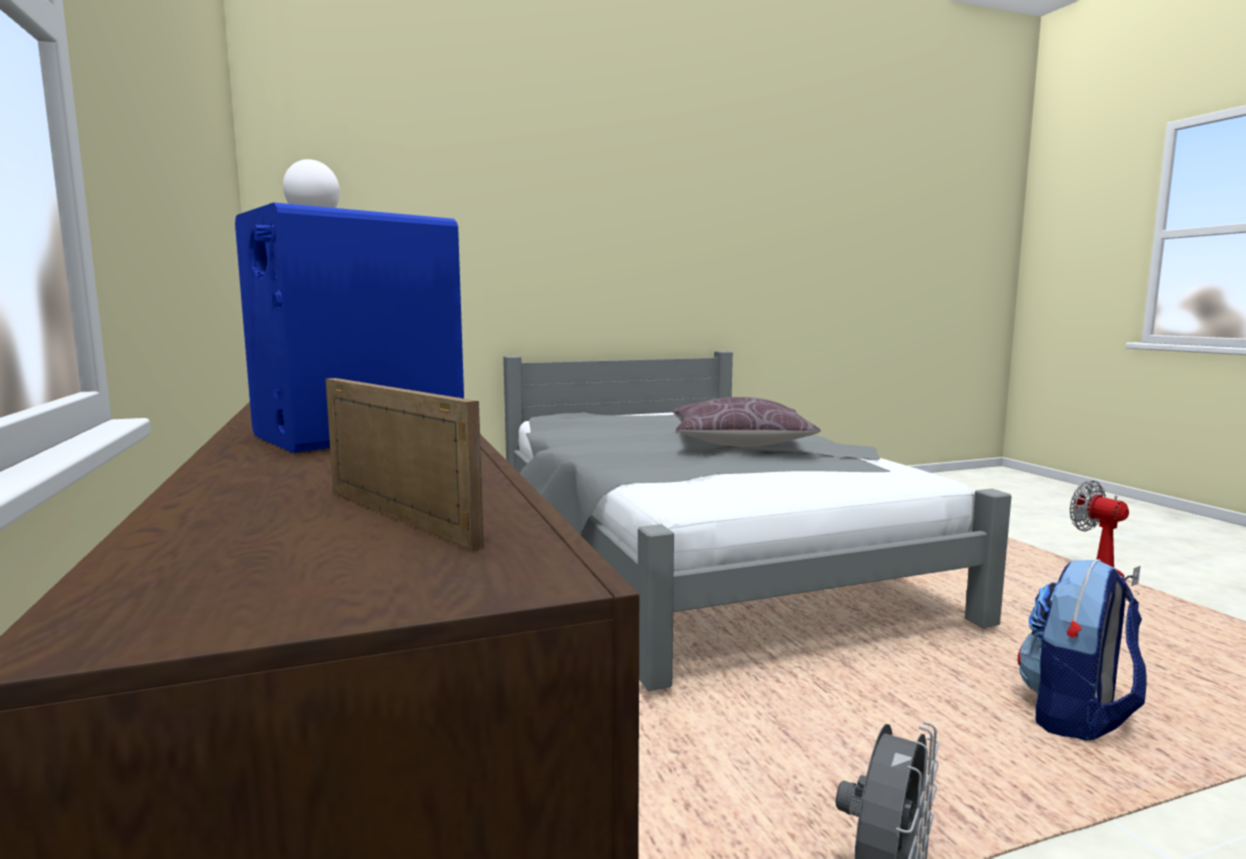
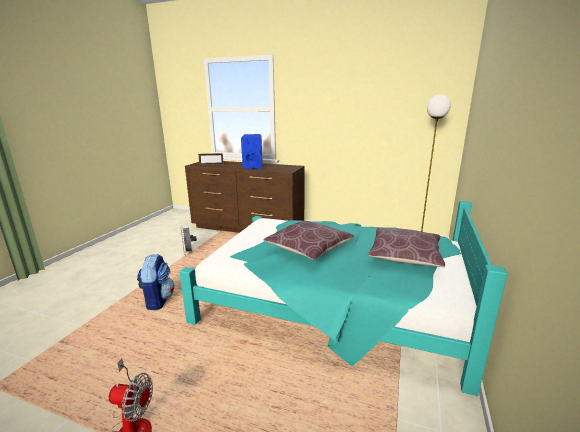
camera: 130 degrees right, 10 degrees up
(647, 420) = (404, 256): none -> brown pillow
(697, 561) = (331, 305): grey bed -> turquoise bed

